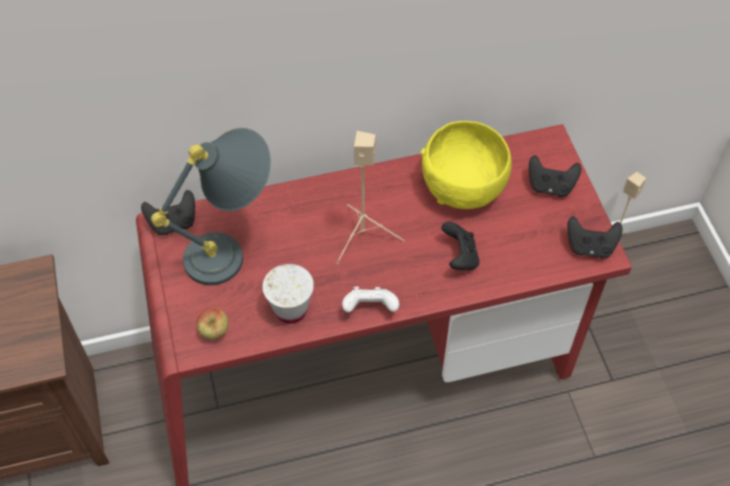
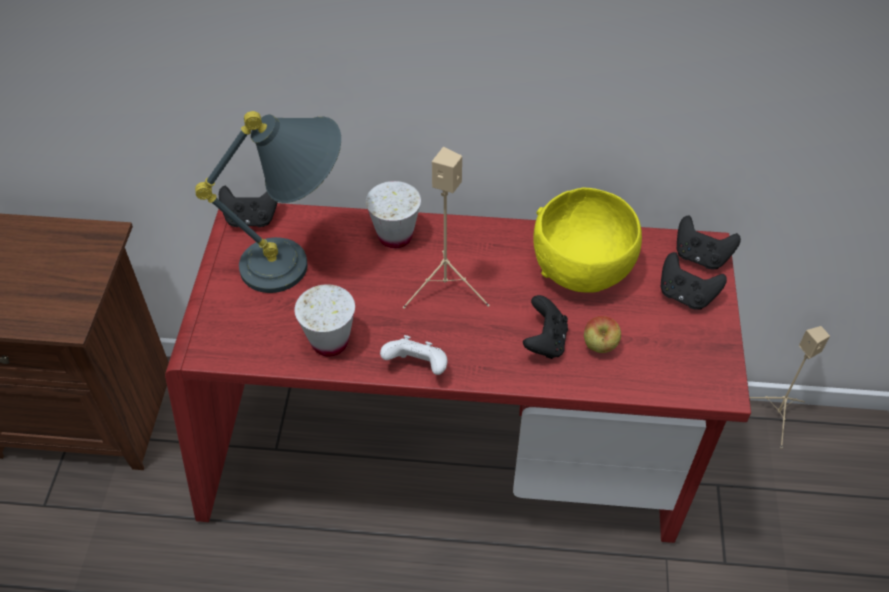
camera: 20 degrees right, 5 degrees down
(214, 332) = (238, 340): apple -> apple (599, 347)
(302, 203) = (395, 236): none -> white cup
(590, 247) = (706, 375): black game controller -> black game controller (700, 257)

